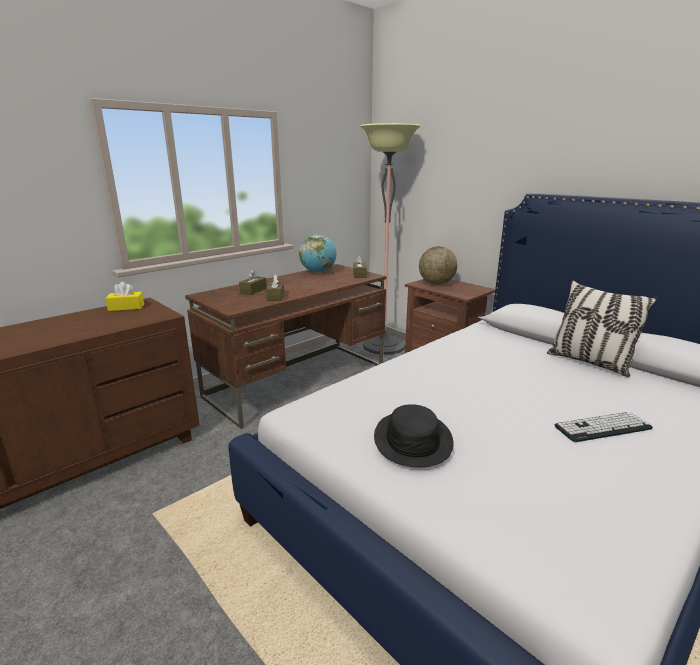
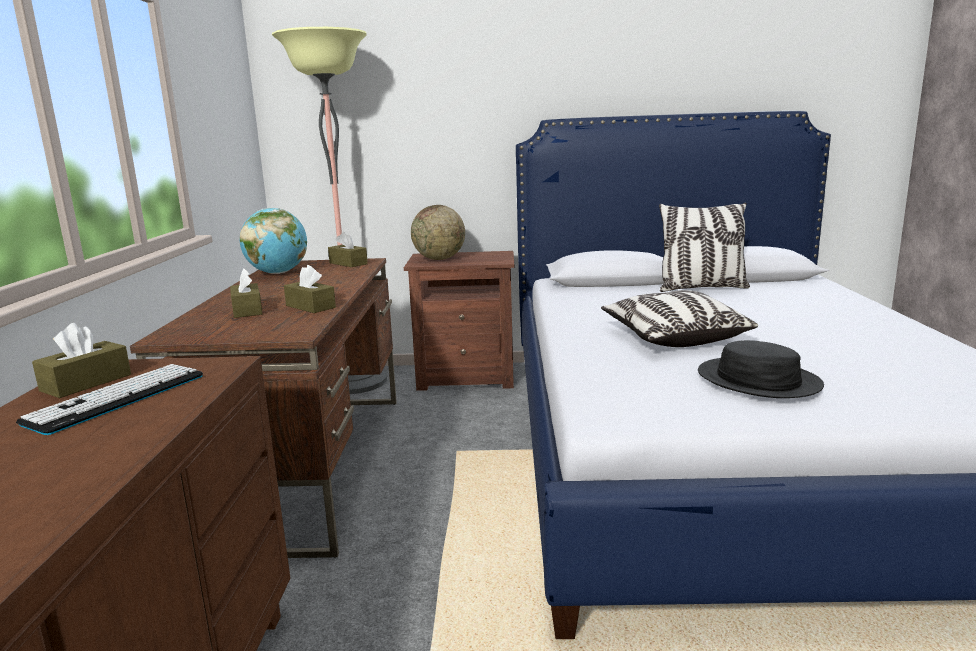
camera: 45 degrees left, 5 degrees down
(126, 307) = (86, 383): yellow tissue box -> brown tissue box
(453, 389) = (673, 338): none -> pillow
(602, 427) = (817, 321): keyboard -> keyboard (117, 398)

